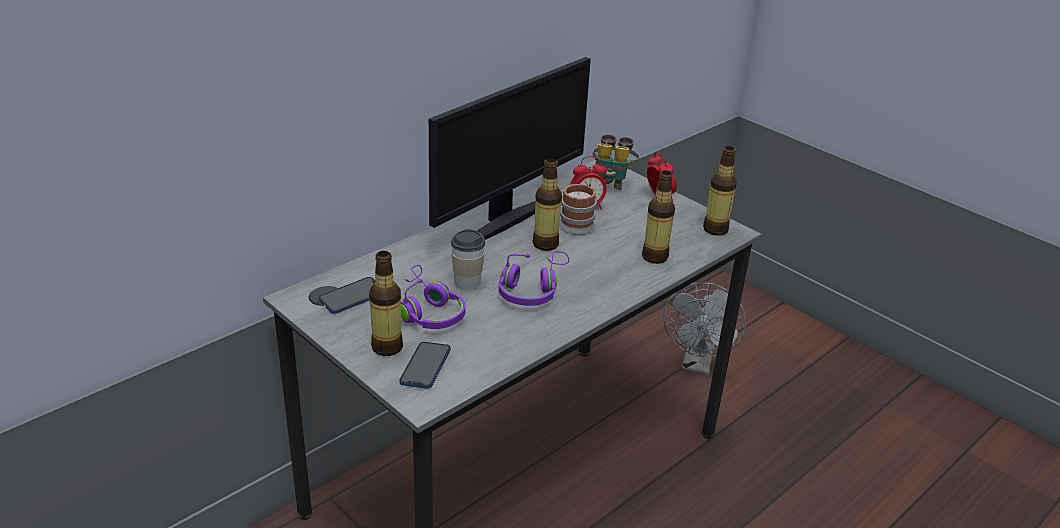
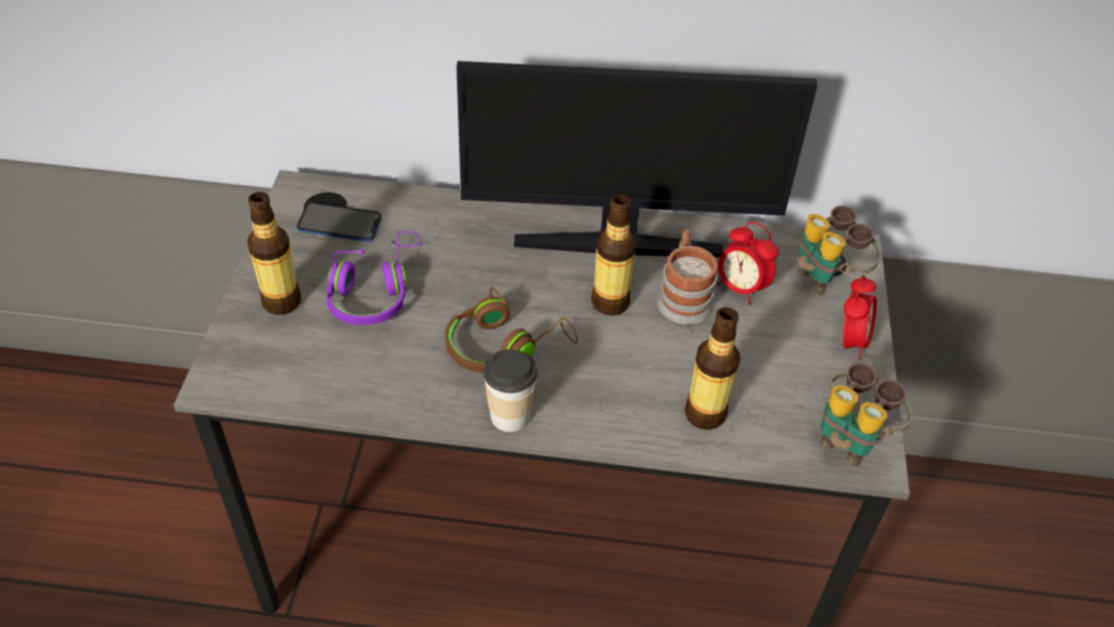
camera: 50 degrees right, 15 degrees up
(425, 366) = (276, 349): phone -> none
(467, 282) = (459, 287): cup -> cup (510, 416)
(532, 289) = (504, 345): purple headphones -> brown headphones
(697, 365) = (907, 586): grey fan -> none
(715, 229) = (851, 438): bottle -> binoculars

